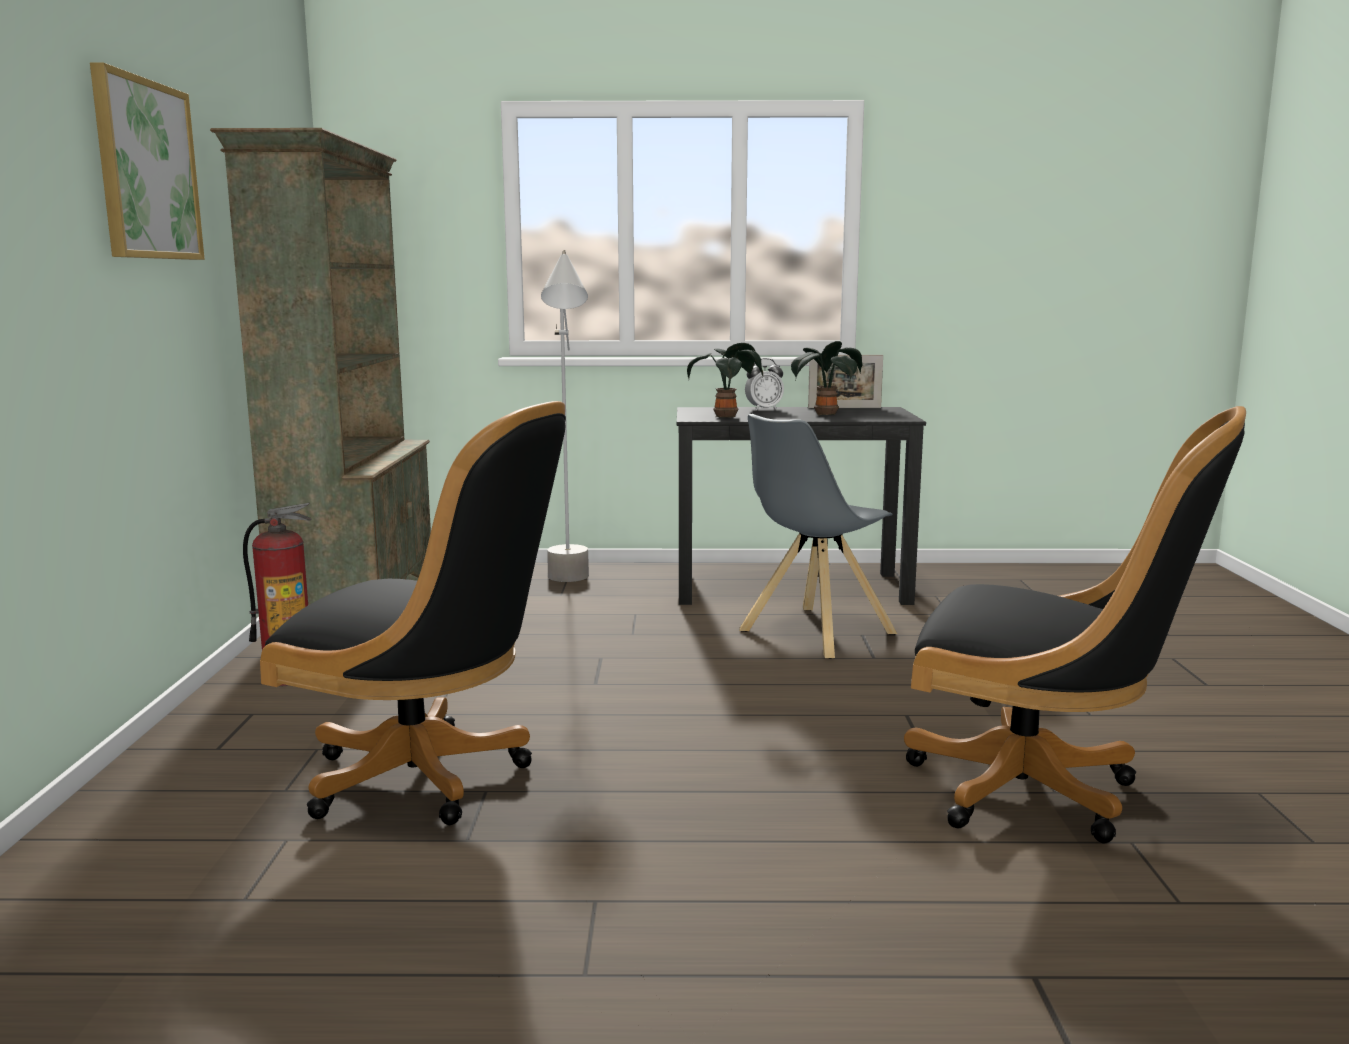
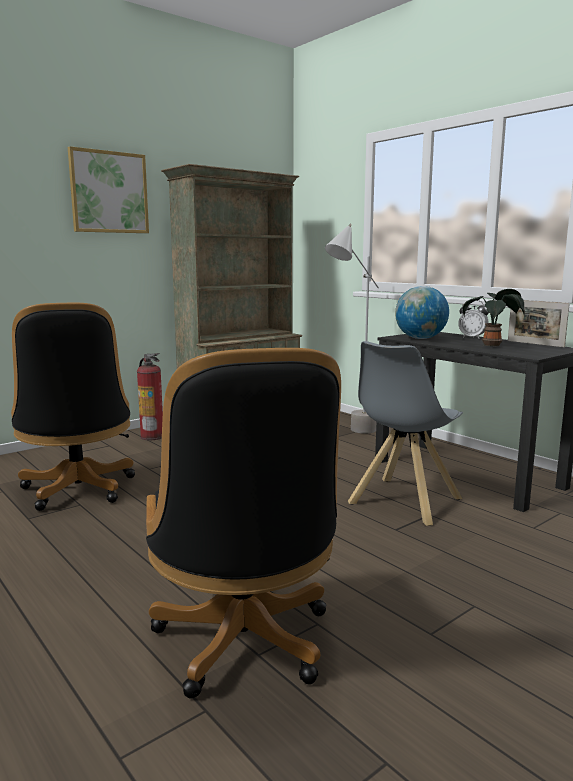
camera: 50 degrees right, 0 degrees up
(727, 416) = (420, 338): potted plant -> globe
(813, 633) = (403, 502): grey chair -> grey chair turned 60 degrees counterclockwise

